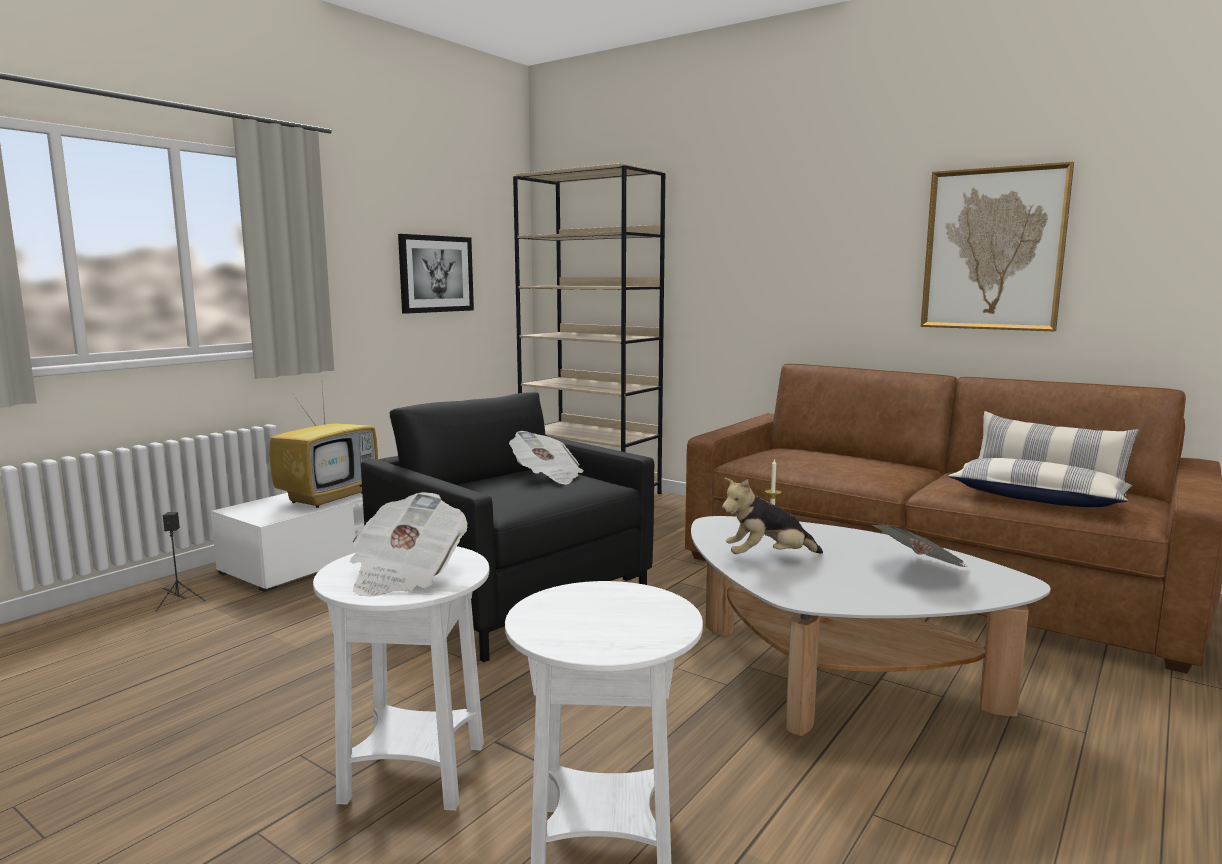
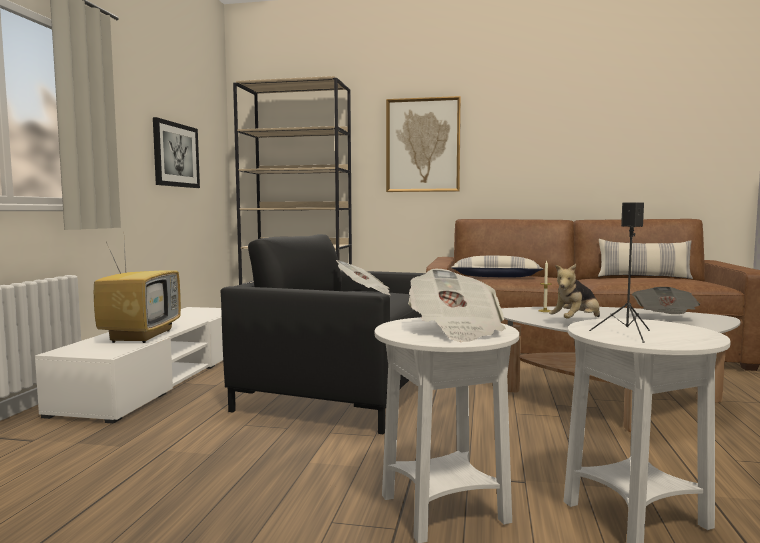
camera: 25 degrees left, 5 degrees down
(178, 602) = (29, 444): black speaker -> black speaker (627, 334)
(993, 249) = (580, 143): picture -> picture (423, 145)
(1037, 498) = (661, 282): pillow -> pillow (496, 277)

